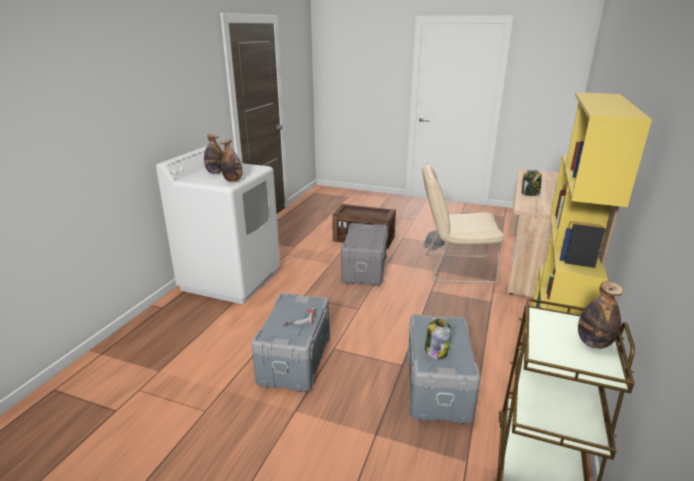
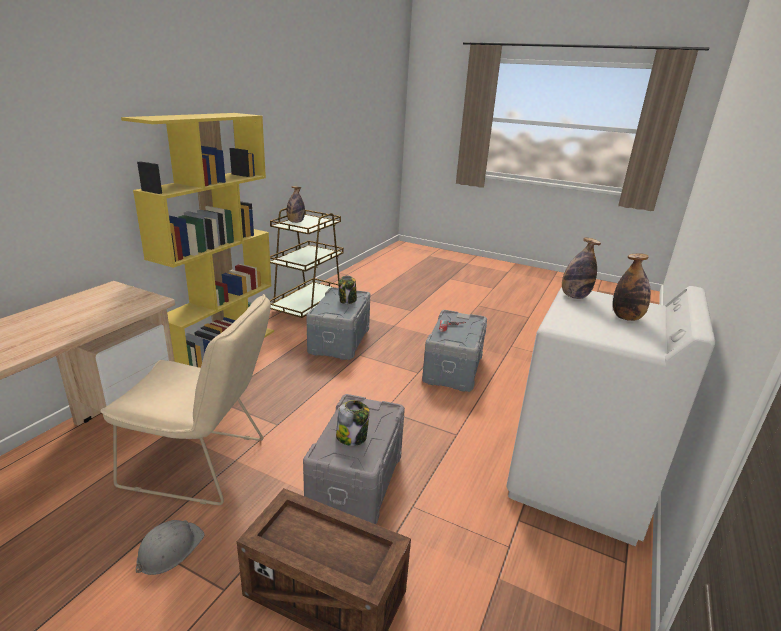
camera: 175 degrees left, 0 degrees up
(530, 194) = (90, 321): jar -> jar (352, 437)

